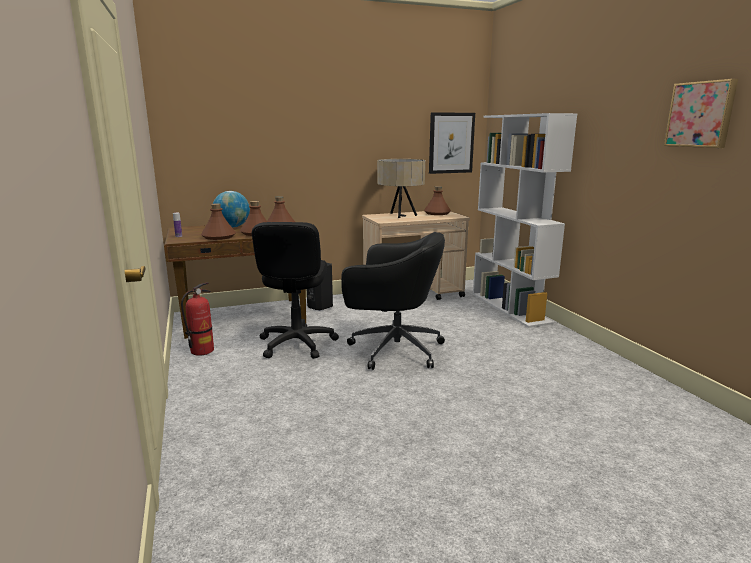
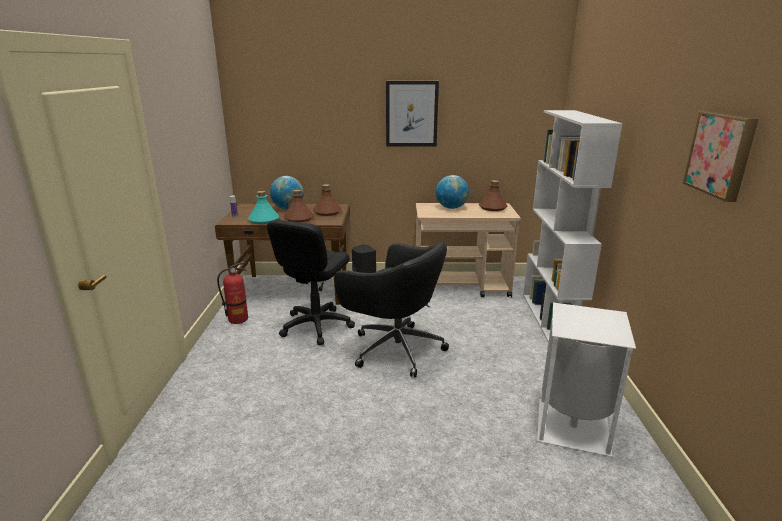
camera: 20 degrees right, 5 degrees up
(218, 237) = (263, 220): brown bottle -> turquoise bottle
(400, 215) = (451, 208): beige table lamp -> globe
(451, 143) = (519, 133): picture -> picture (411, 114)
(595, 379) = (574, 427): none -> white trash can

